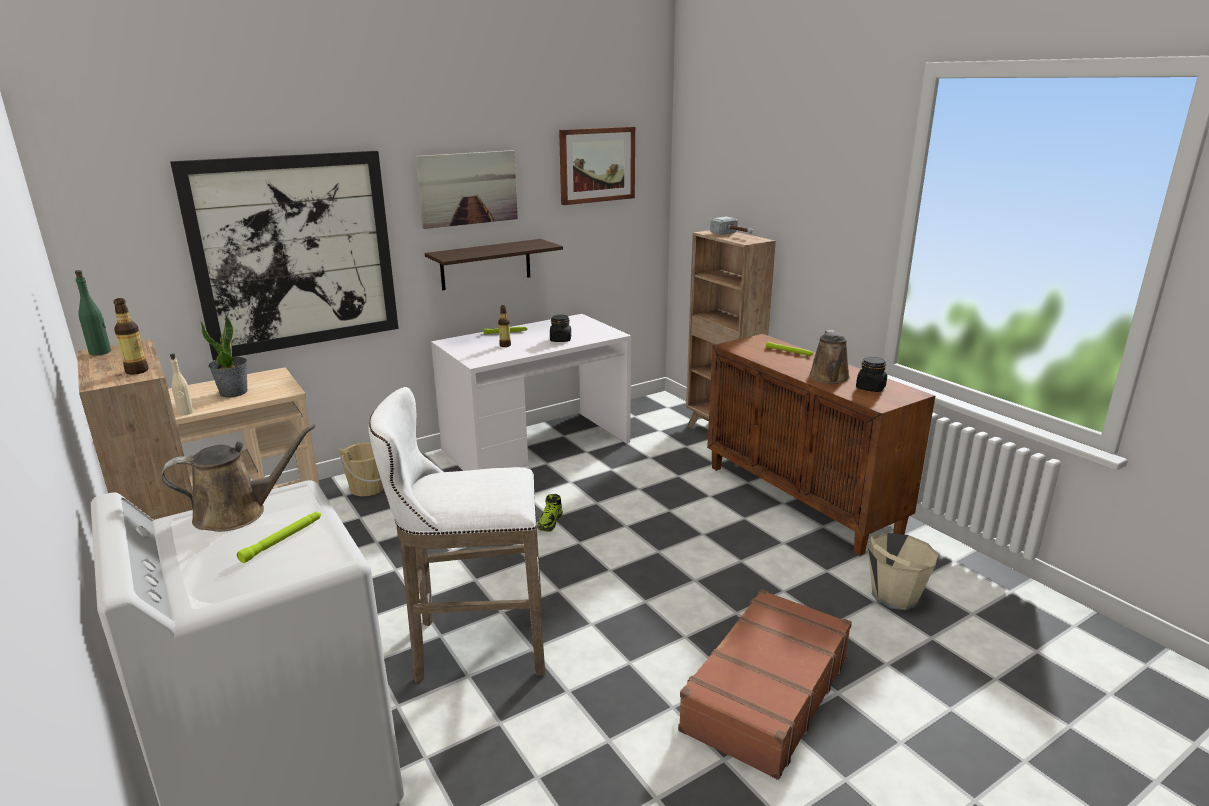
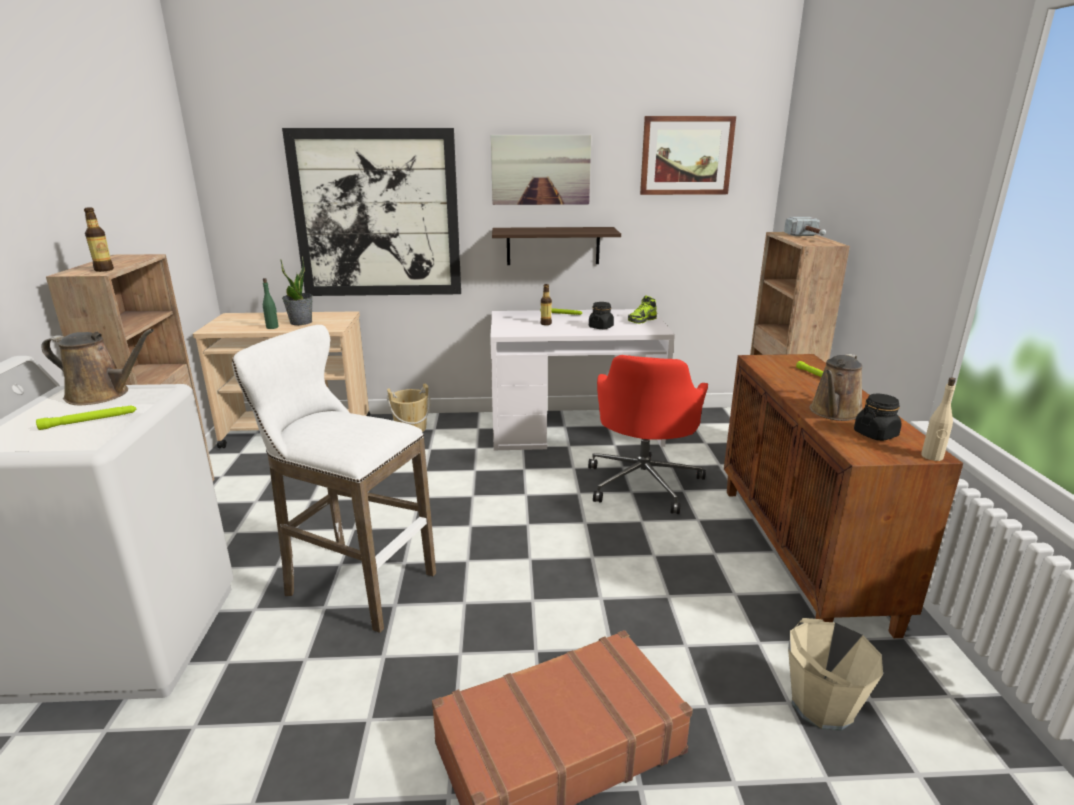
camera: 30 degrees right, 0 degrees up
(100, 352) = (119, 257): green bottle -> green bottle (272, 327)
(185, 412) = (253, 329): beige bottle -> beige bottle (932, 457)
(550, 522) = (520, 498): shoe -> shoe (642, 320)
(641, 478) = (643, 482): none -> red office chair

